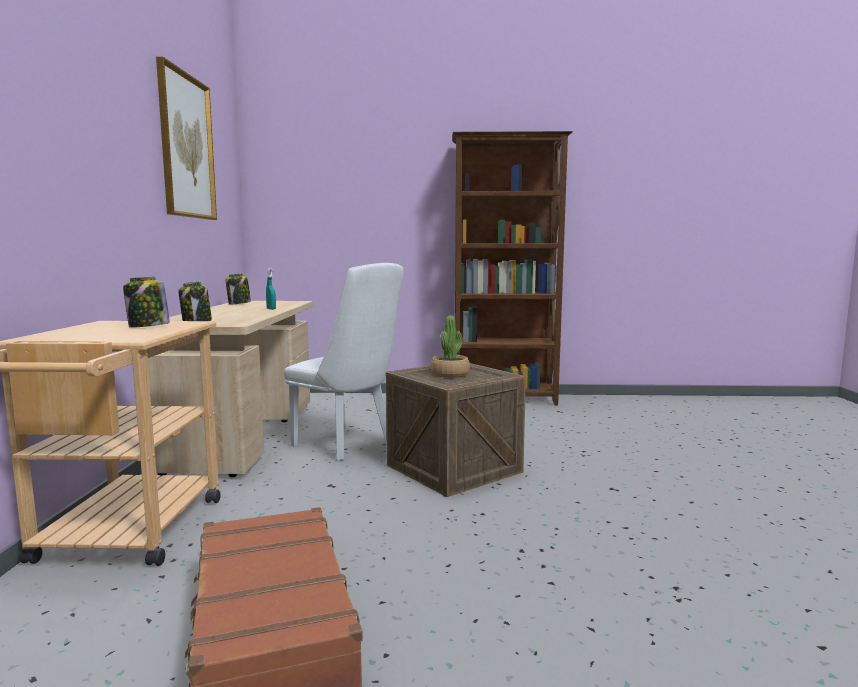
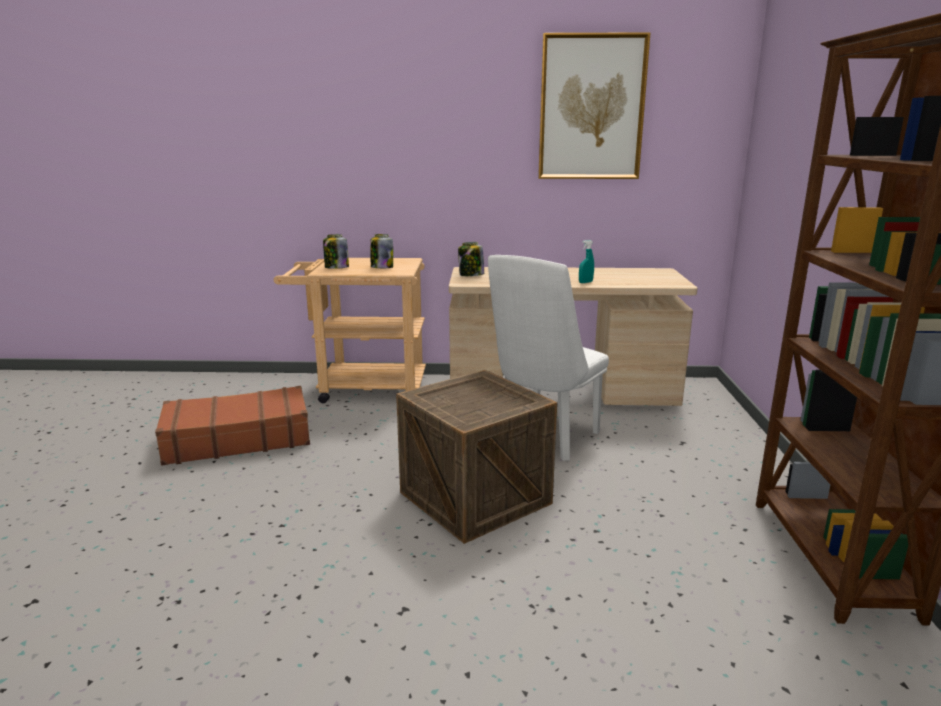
camera: 90 degrees right, 10 degrees up
(239, 303) = (635, 271): jar -> jar (336, 268)
(450, 374) = (482, 397): potted plant -> none

